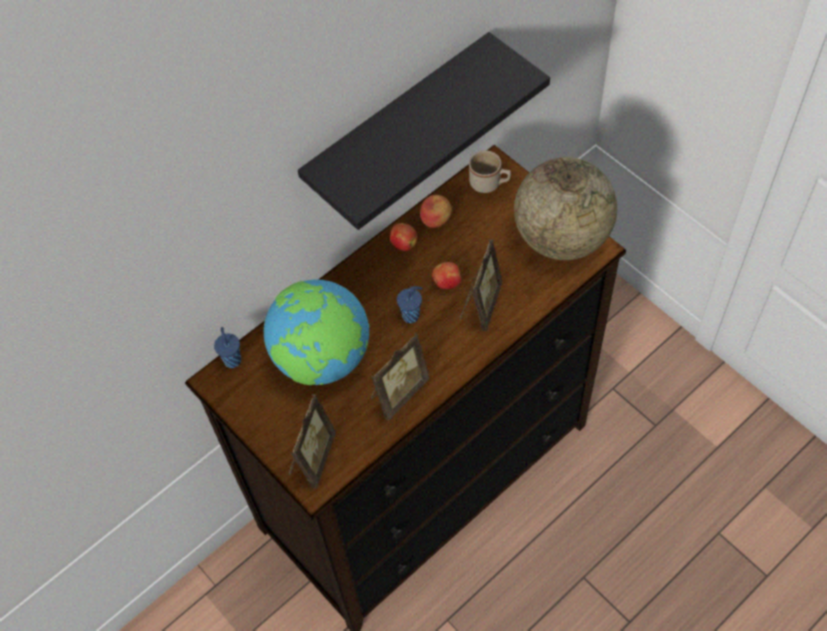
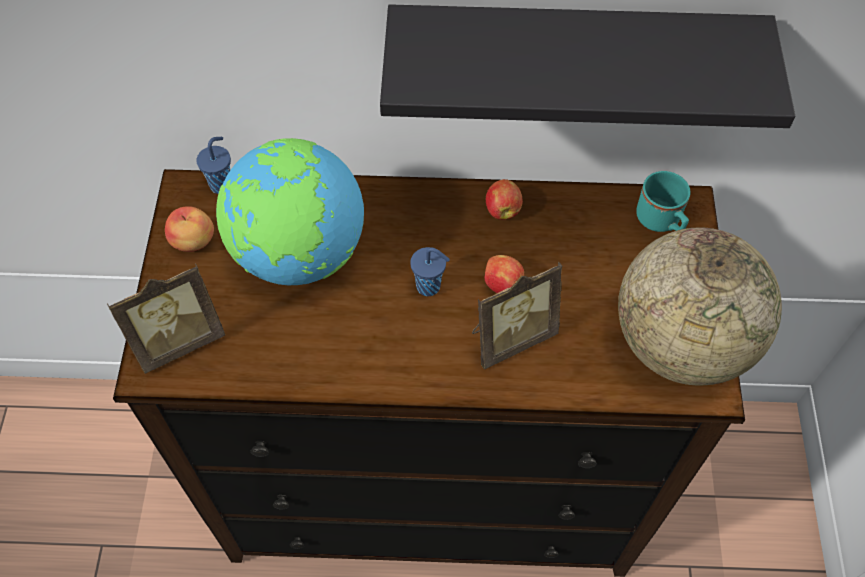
camera: 40 degrees right, 0 degrees up
(398, 392) = (328, 351): picture frame -> none
(436, 220) = (562, 213): apple -> apple (193, 242)
(489, 183) = (661, 221): beige mug -> turquoise mug

